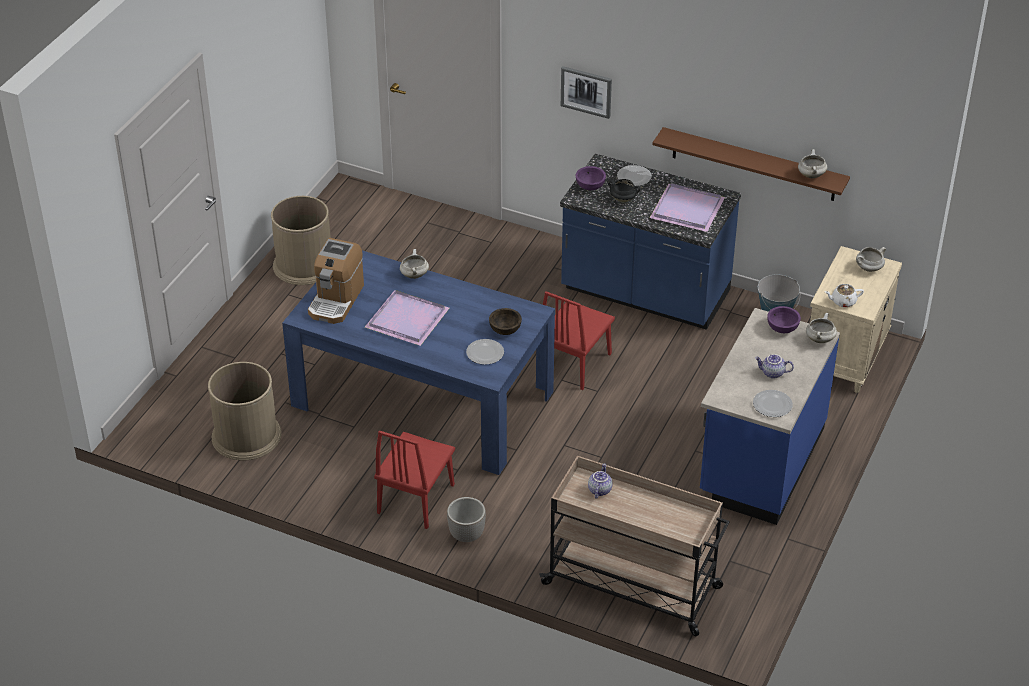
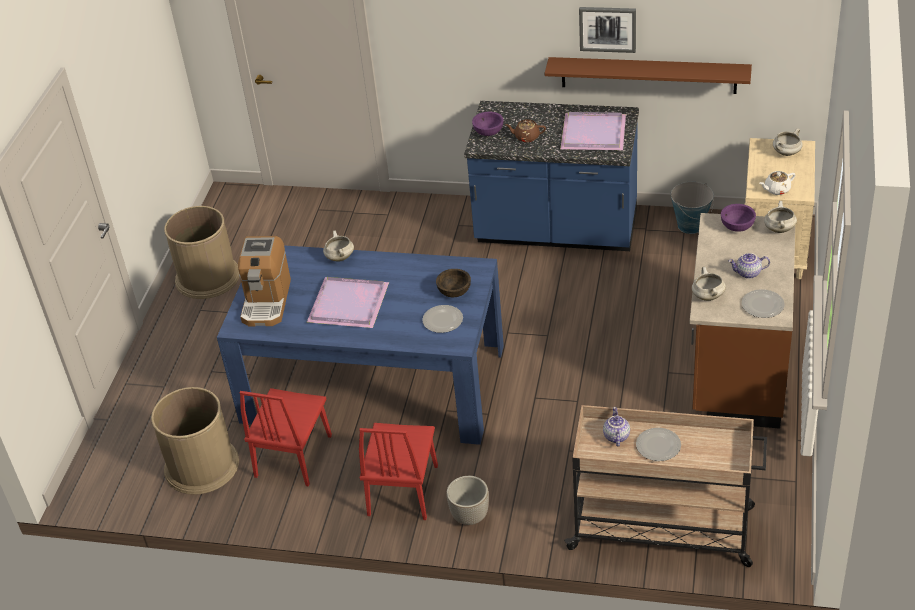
camera: 10 degrees left, 0 degrees up
(574, 363) = (514, 312): red chair -> red chair (293, 455)
(586, 91) = (463, 37): picture -> picture (607, 29)
(623, 199) = (526, 137): black cooking pot -> brown teapot
(634, 177) = (528, 114): plate -> plate (659, 446)
(760, 462) = (736, 368): blue counter -> brown counter
(811, 175) = (713, 71): white cooking pot -> white cooking pot (707, 296)

